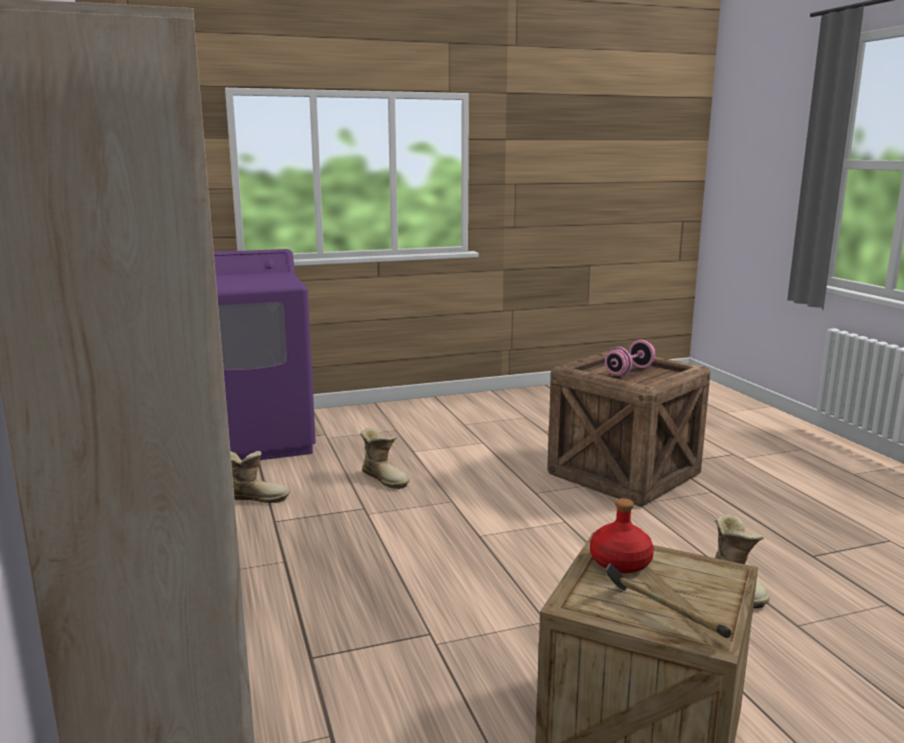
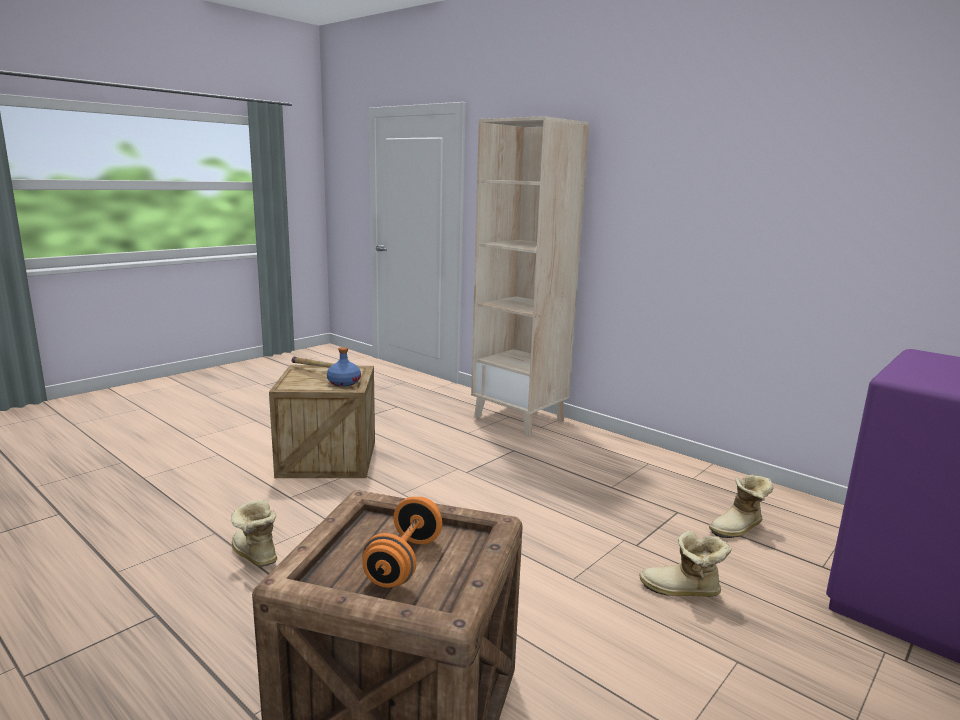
camera: 150 degrees right, 0 degrees up
(621, 563) = (343, 382): red bottle -> blue bottle
(629, 371) = (404, 562): pink dumbbell -> orange dumbbell

